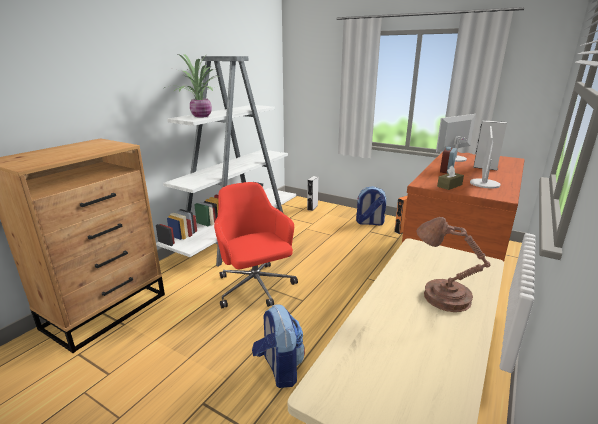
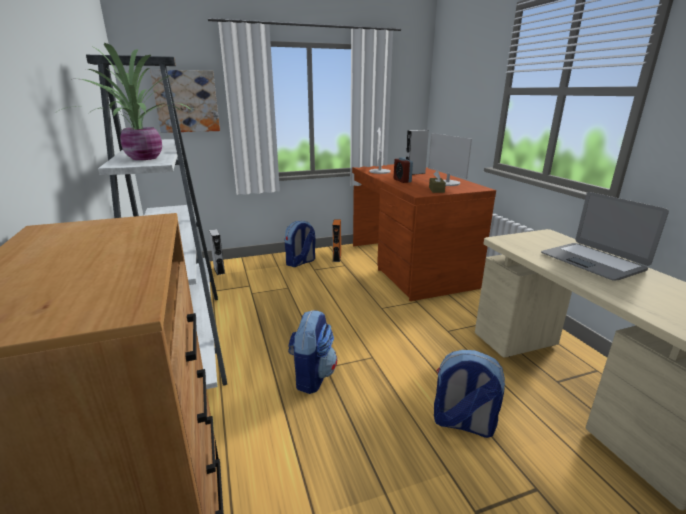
camera: 50 degrees left, 0 degrees up
(255, 288) = (312, 376): red office chair -> backpack
(319, 79) = (186, 101): none -> picture
(442, 297) = (592, 262): brown table lamp -> laptop

